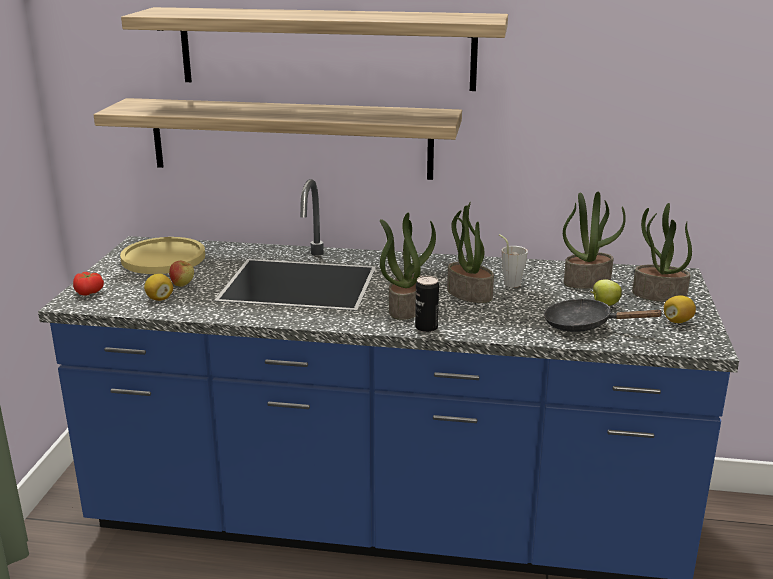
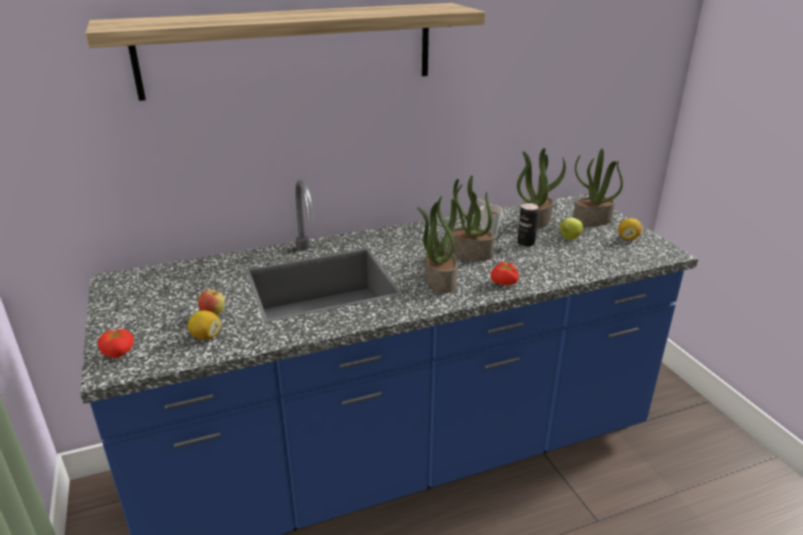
camera: 30 degrees left, 5 degrees up
(163, 258) = (158, 290): yellow plate -> none
(291, 138) = (259, 143): shelf -> none
(426, 328) = (476, 294): can -> can (526, 243)
(470, 326) = (505, 282): none -> tomato
(584, 325) = (578, 258): black frying pan -> none

